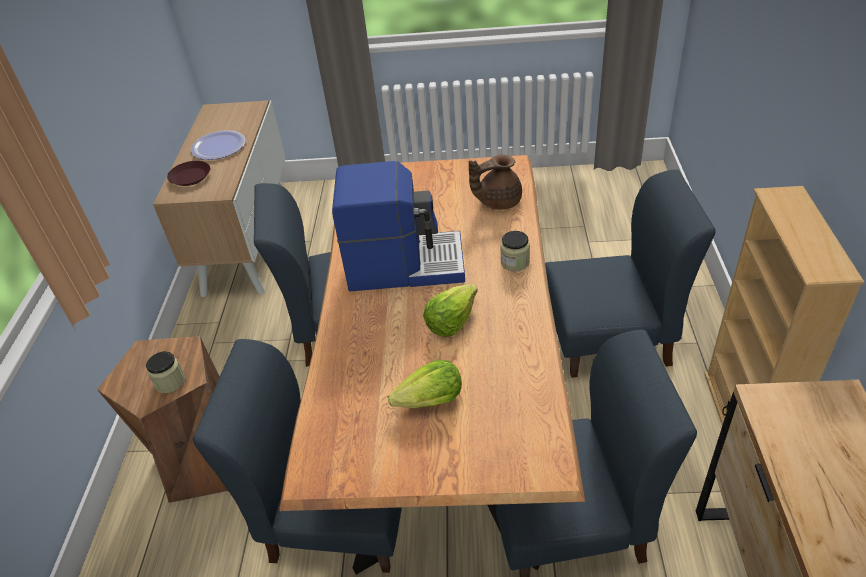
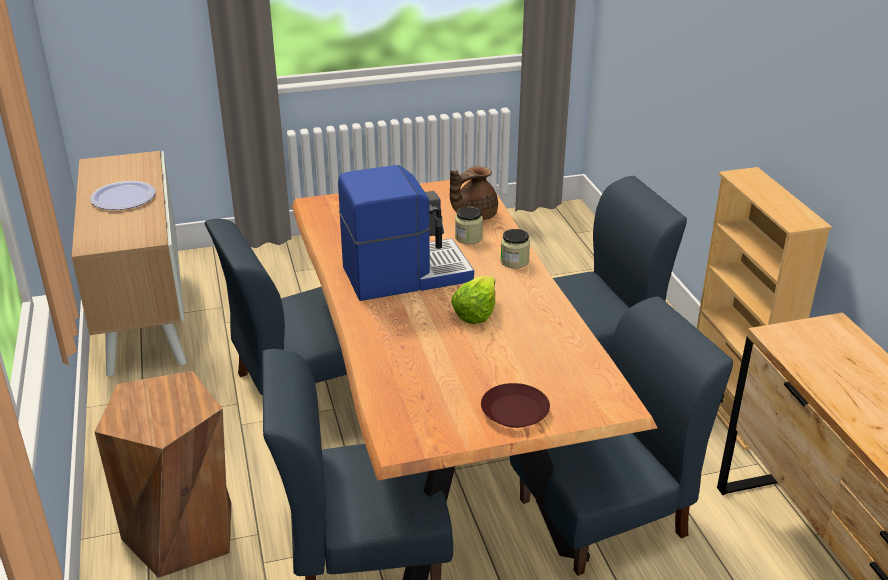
camera: 20 degrees left, 10 degrees down
(170, 382) = (180, 413): jar -> jar (468, 238)
(190, 177) = (104, 228): brown plate -> brown plate (515, 412)
(430, 401) = (487, 374): lettuce -> none

